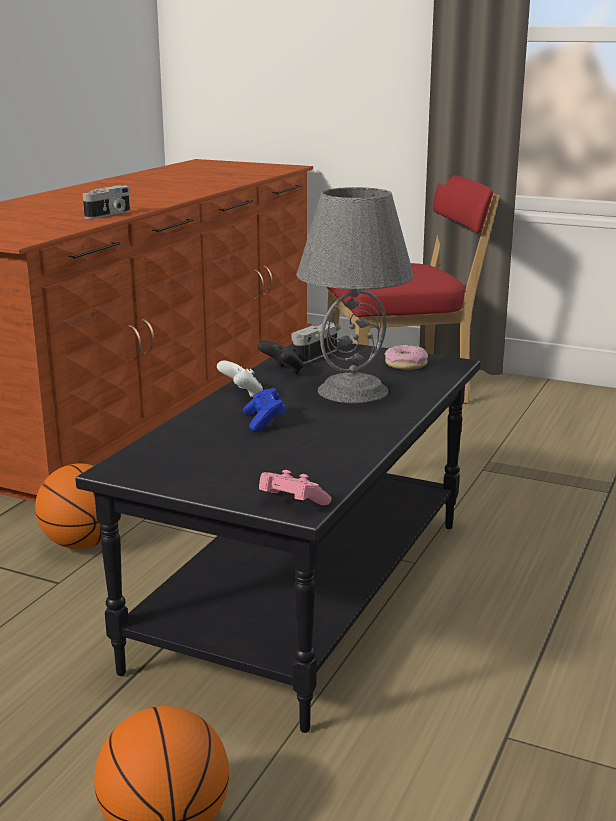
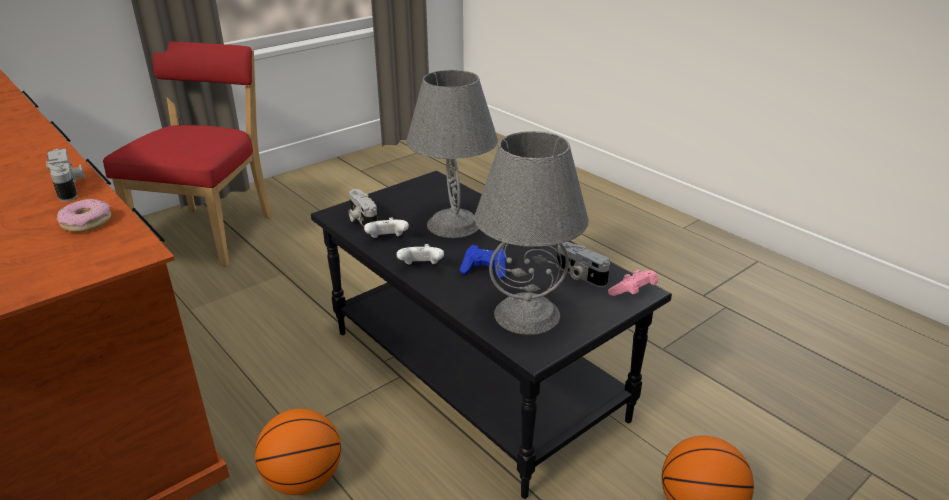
camera: 65 degrees left, 10 degrees up
(188, 454) = (526, 315): none -> grey table lamp
(283, 371) = (387, 240): black game controller -> white game controller
(302, 468) = (579, 275): none -> camera
(406, 364) = (420, 193): donut -> donut (87, 223)

